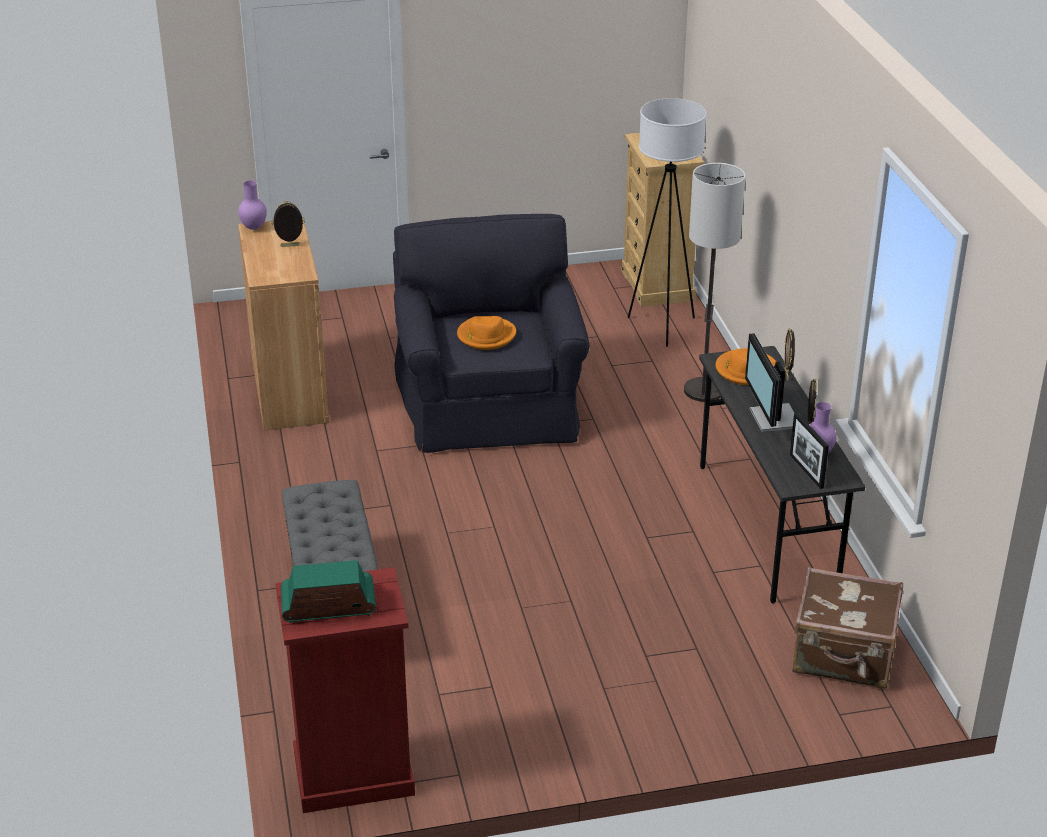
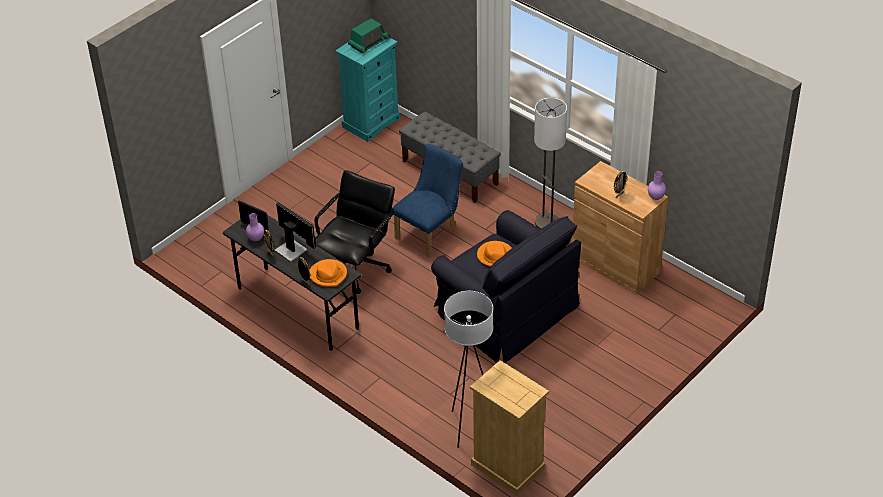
camera: 145 degrees right, 10 degrees up
(353, 774) = (371, 122): red dresser -> turquoise dresser
(472, 536) = (430, 233): none -> blue chair
(631, 540) = (356, 268): none -> black office chair
(703, 390) = (401, 385): floor lamp -> floor lamp (547, 222)
(844, 656) = (217, 258): brown suitcase -> none

